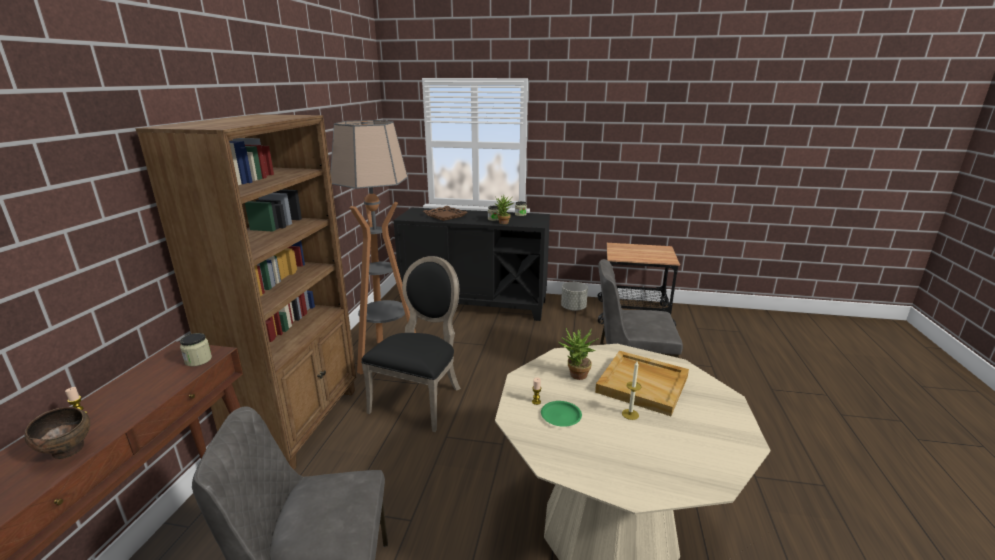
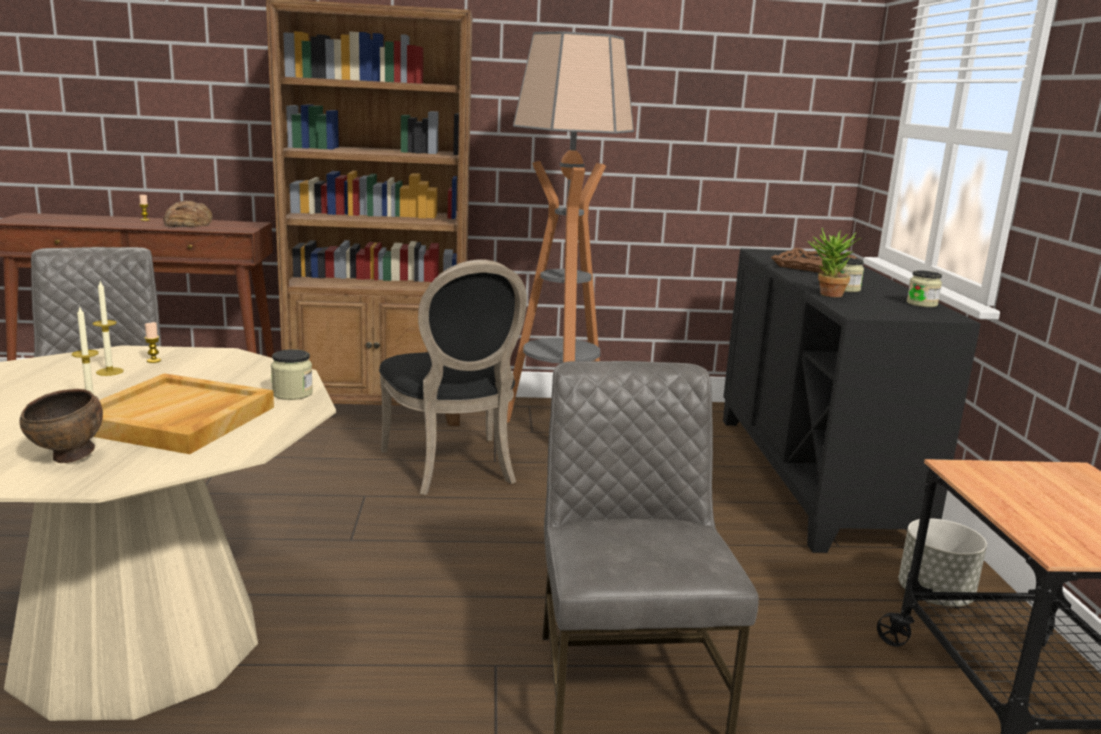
camera: 75 degrees right, 5 degrees down
(69, 452) = (92, 223): brown bowl -> brown bowl (68, 458)
(136, 385) = (187, 223): none -> bread
(198, 360) = (228, 228): jar -> jar (292, 393)
(420, 399) = (454, 468): black chair -> black chair turned 60 degrees clockwise
(560, 416) = (109, 372): green plate -> candle
(575, 376) = (218, 380): potted plant -> none

